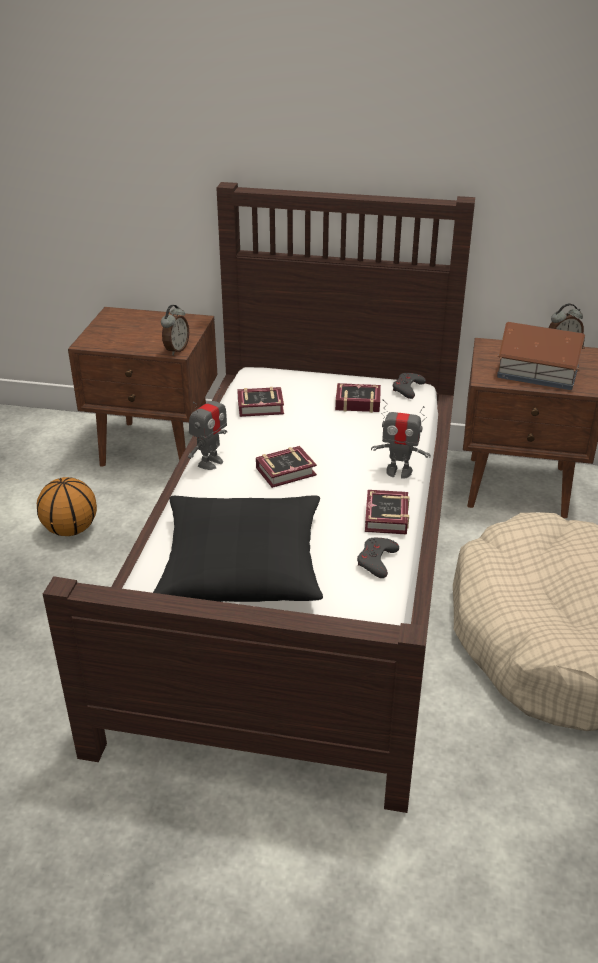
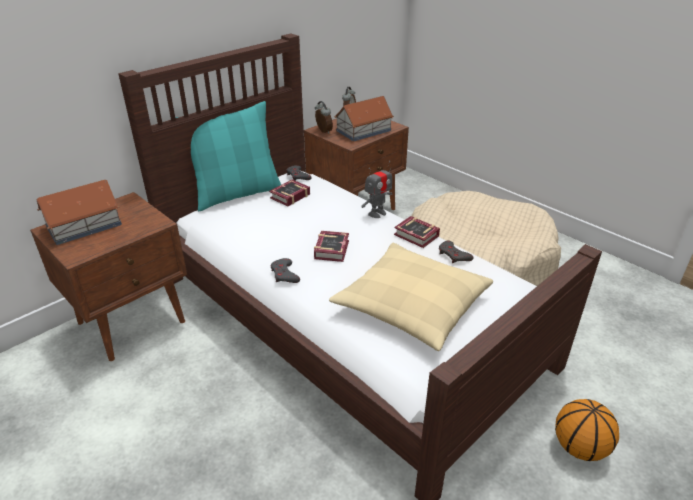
camera: 55 degrees left, 0 degrees up
(71, 530) = (170, 411): basketball -> basketball (580, 447)
(135, 323) = (85, 225): none -> toy house
(176, 350) = (156, 222): alarm clock -> alarm clock (323, 131)
(210, 462) = (284, 274): toy robot -> grey game controller
(242, 563) = (411, 305): black pillow -> beige pillow
(262, 407) = (247, 229): book -> none
(322, 373) = (237, 194): none -> turquoise pillow

